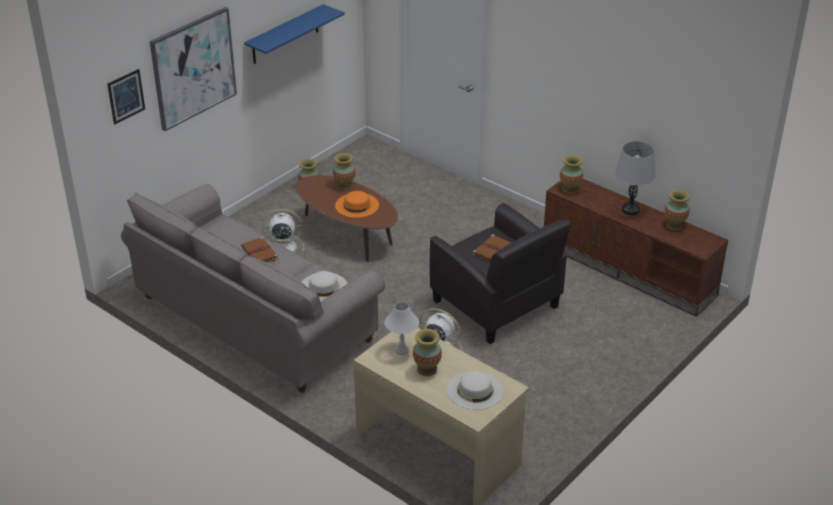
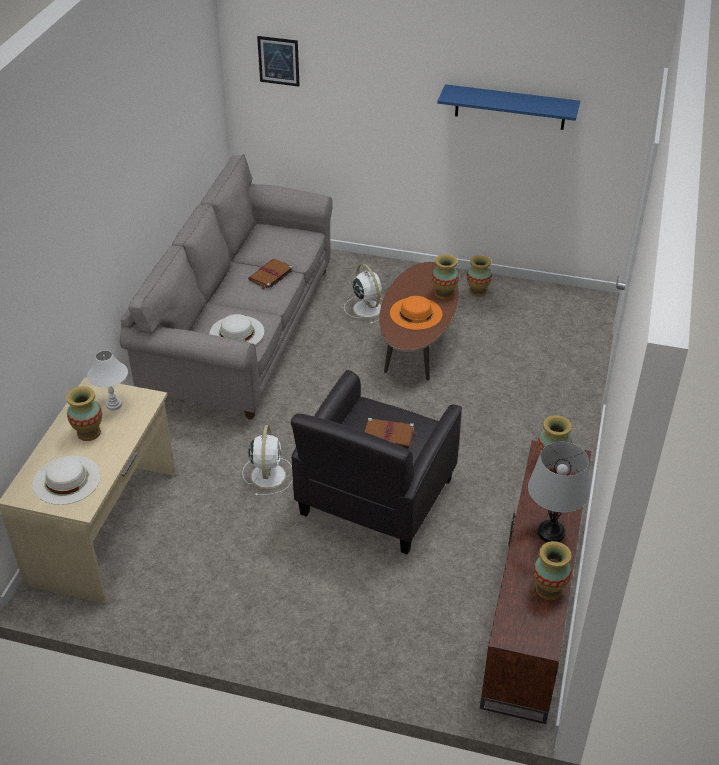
camera: 65 degrees right, 5 degrees up
(193, 68) = (369, 76): picture -> none

